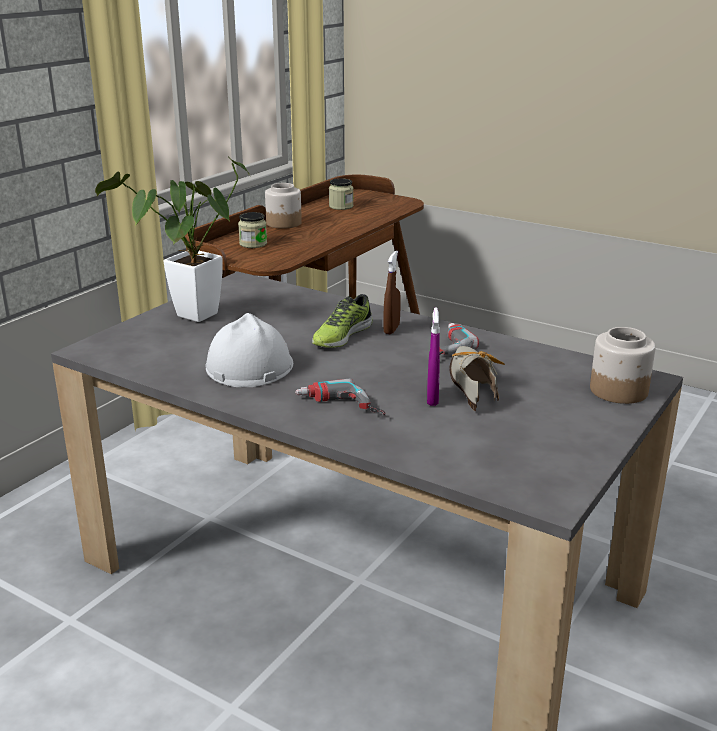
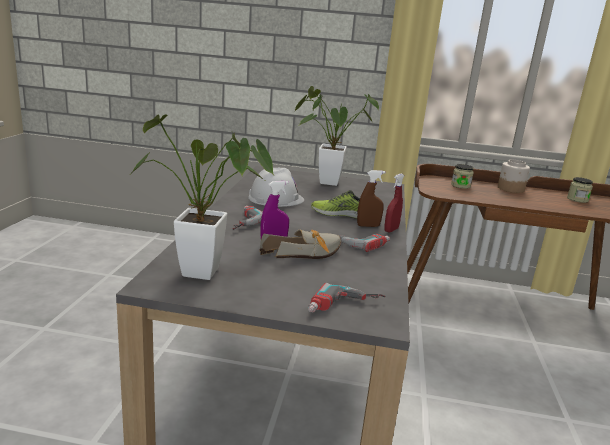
camera: 65 degrees right, 5 degrees down
(410, 320) = (391, 230): none -> red spray bottle
(522, 455) = (209, 274): none -> potted plant
(617, 391) = (345, 308): jar -> power drill

